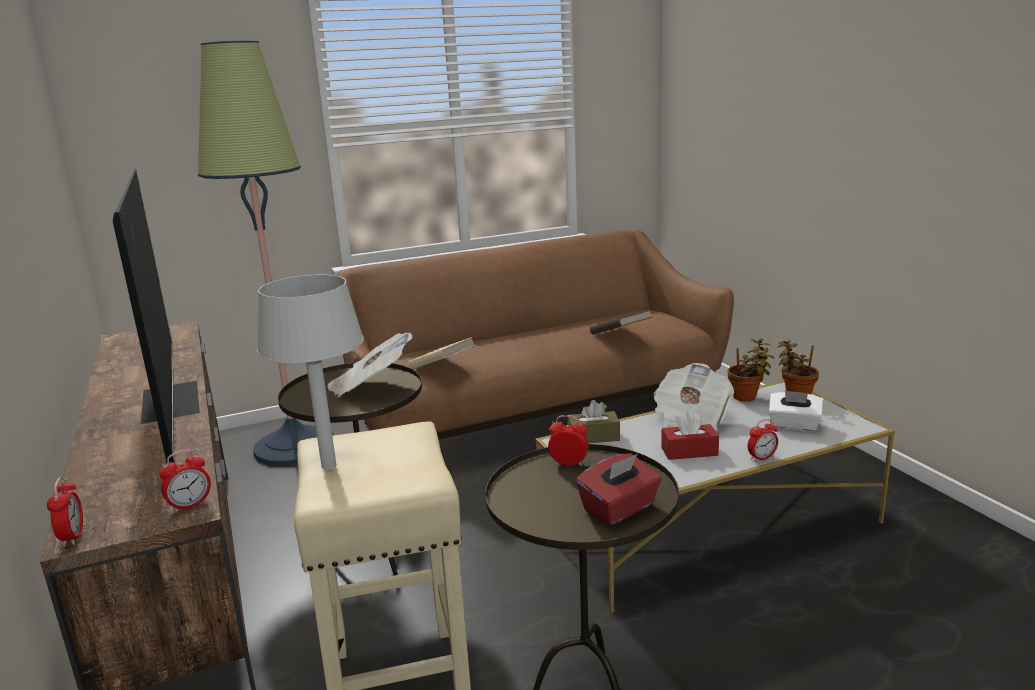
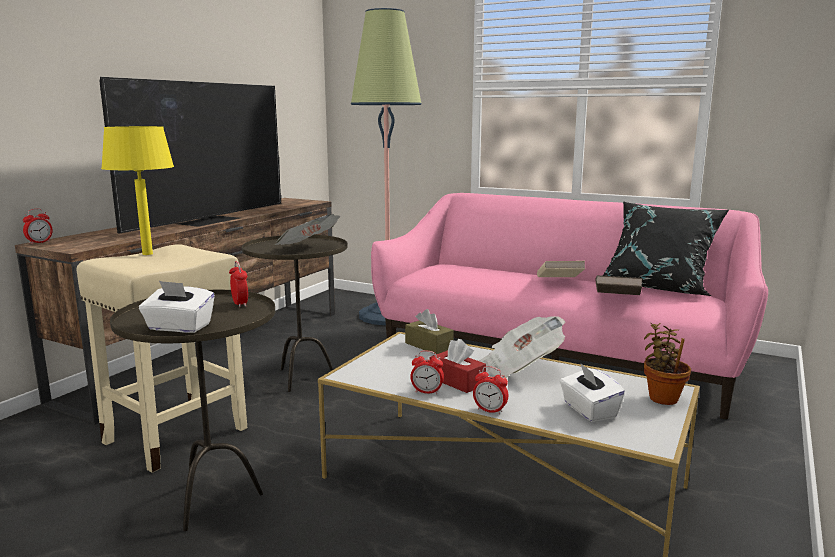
camera: 50 degrees right, 5 degrees down
(190, 505) = (82, 247): alarm clock -> alarm clock (427, 392)
(328, 465) = (148, 253): grey table lamp -> yellow table lamp
(442, 367) = (445, 275): beige book -> beige book (559, 282)
(534, 413) = (557, 358): brown sofa -> pink sofa
(608, 314) = (658, 287): none -> black pillow
(620, 508) = (179, 327): red tissue box -> white tissue box
(747, 397) = (613, 378): potted plant -> none

